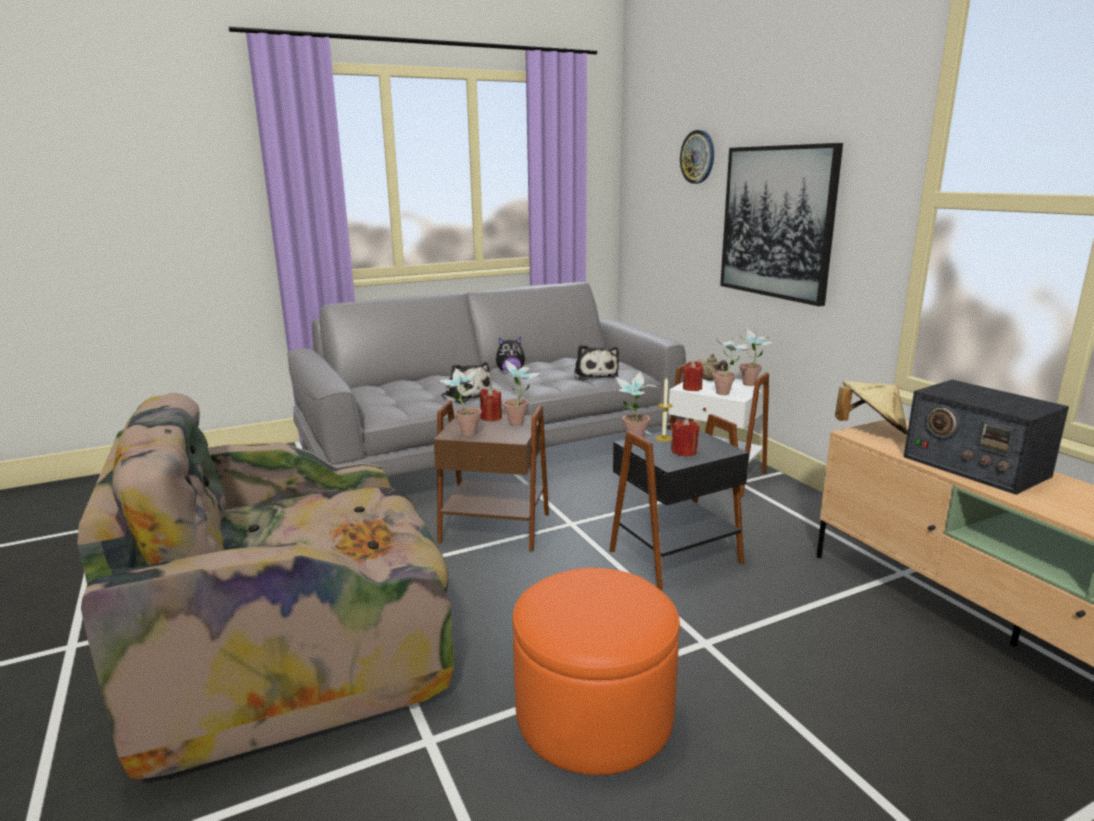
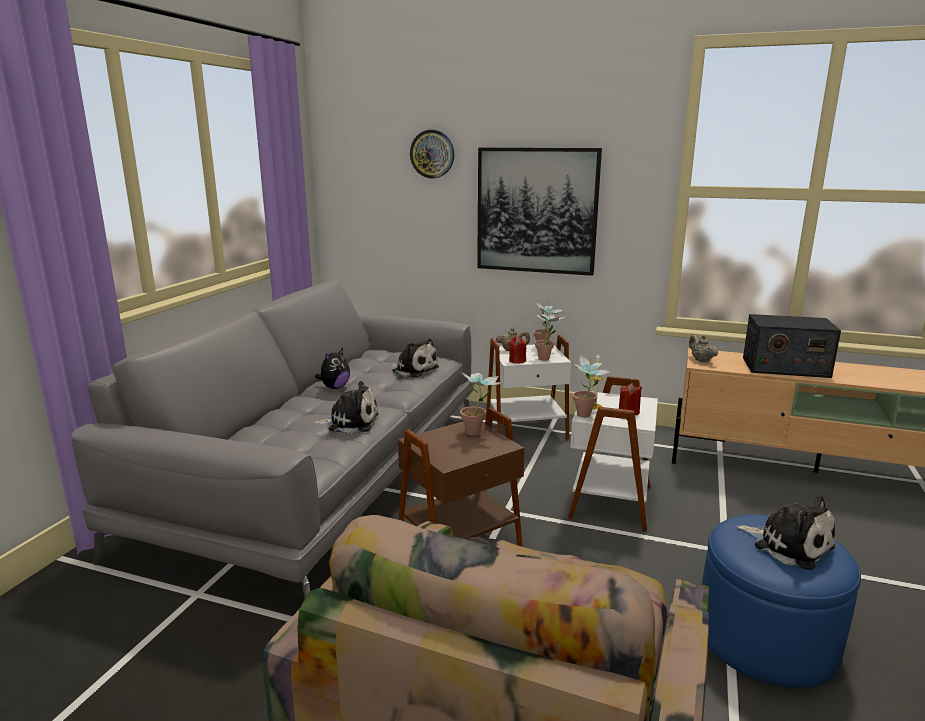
camera: 45 degrees left, 0 degrees up
(463, 434) = (457, 458): potted plant -> none
(491, 417) = (440, 434): red candle -> none
(594, 714) = (766, 637): orange ottoman -> blue ottoman
(599, 605) = (789, 545): none -> plush toy
(673, 555) = (608, 501): black side table -> white side table
(870, 430) = (700, 360): beige hat -> beige teapot

